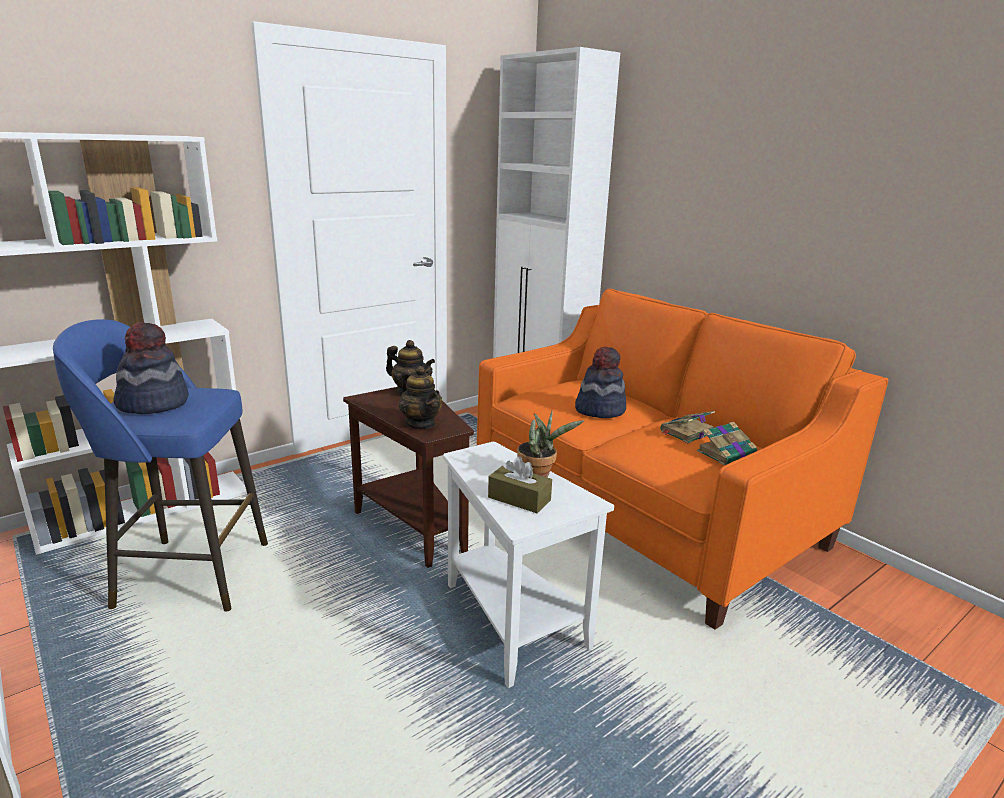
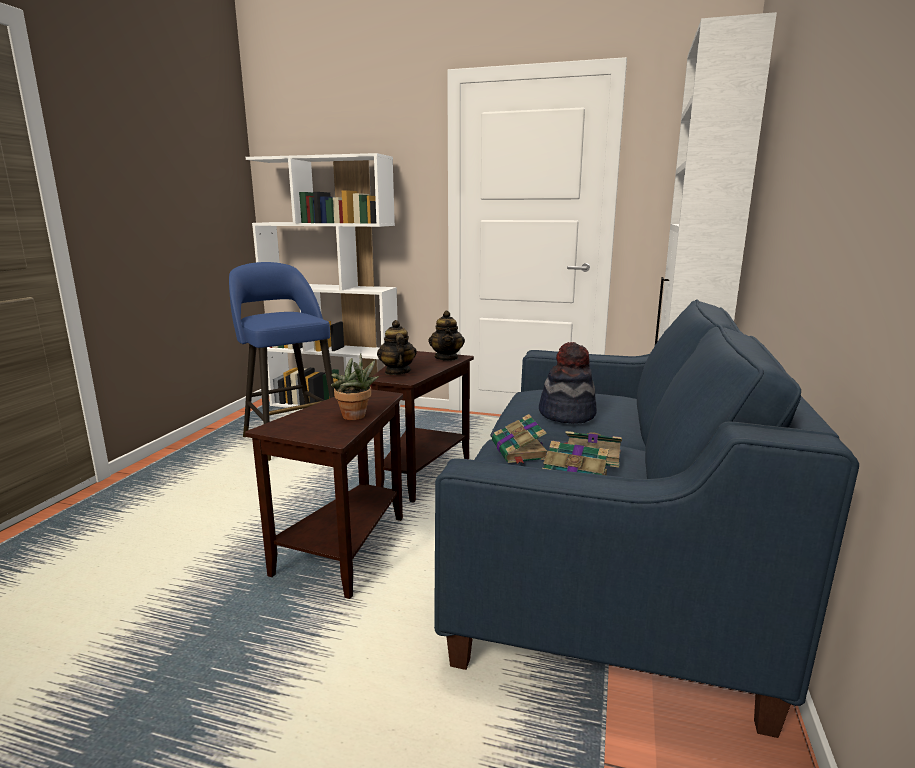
camera: 55 degrees right, 5 degrees down
(153, 403) = (274, 315): hat -> none
(421, 423) = (397, 372): teapot -> teapot turned 150 degrees clockwise
(512, 624) = (344, 552): white side table -> brown side table
(519, 499) = (311, 419): brown tissue box -> none
(645, 512) = (609, 560): orange sofa -> blue sofa
(657, 449) = (520, 451): none -> book

